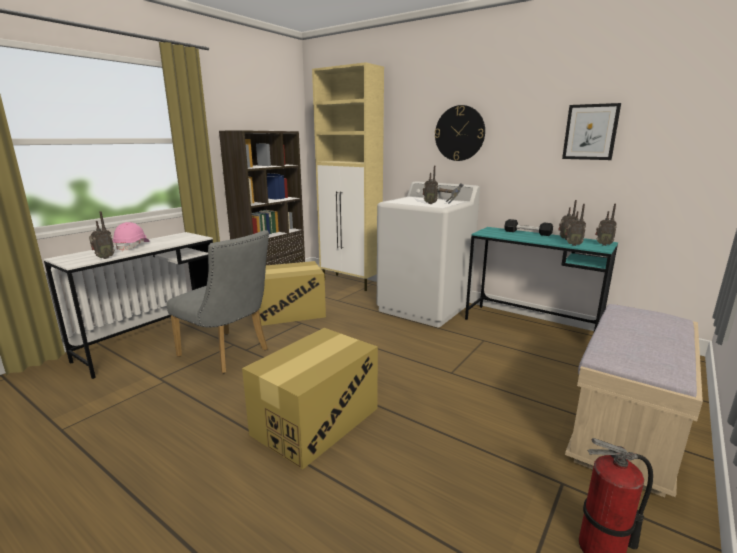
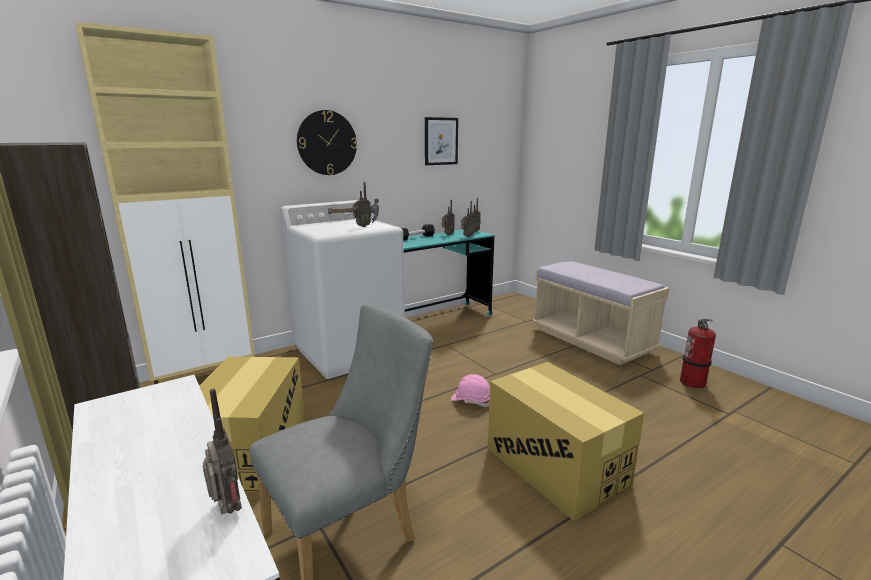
camera: 70 degrees left, 0 degrees up
(132, 246) = (136, 474): pink hard hat -> pink hard hat (471, 400)

